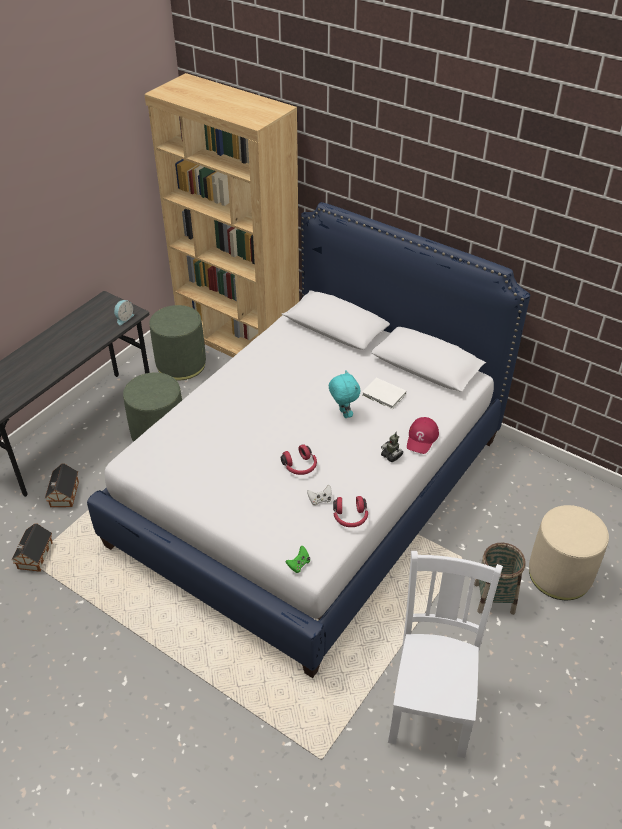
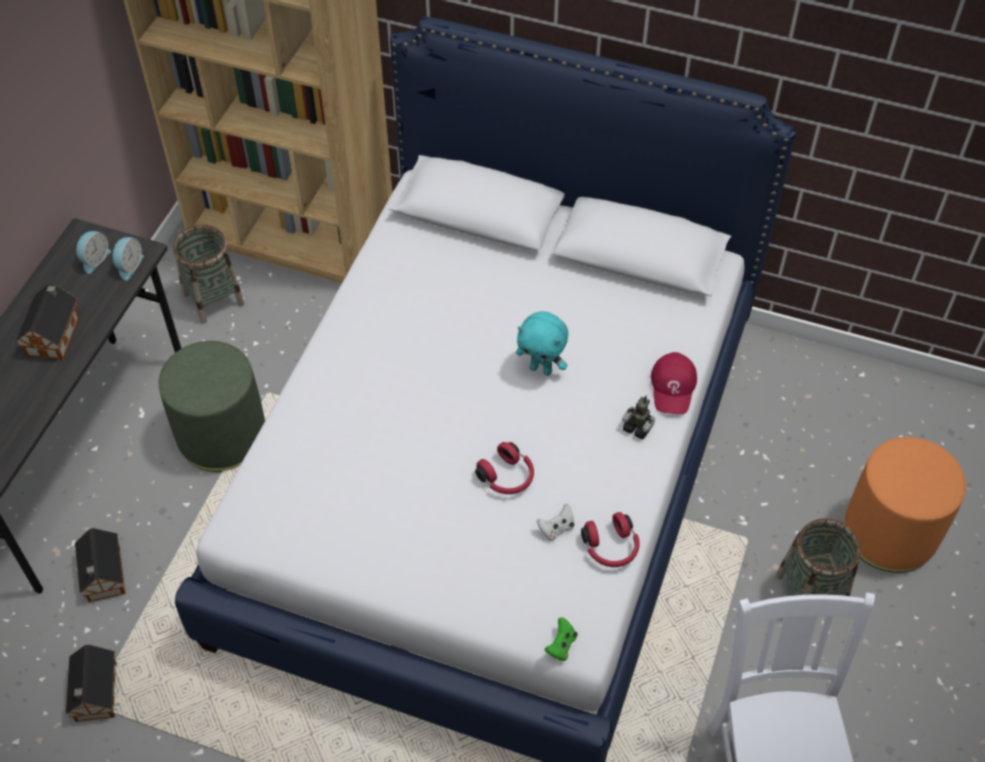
camera: 15 degrees left, 10 degrees up
(69, 344) = (54, 333): none -> toy house
(106, 312) = (94, 259): none -> alarm clock
(181, 364) = (213, 299): green ottoman -> basket
(343, 413) = (541, 369): turquoise plush toy -> turquoise plush toy turned 150 degrees clockwise
(384, 395) = (593, 323): white book -> none
(560, 574) = (890, 533): beige ottoman -> orange ottoman

